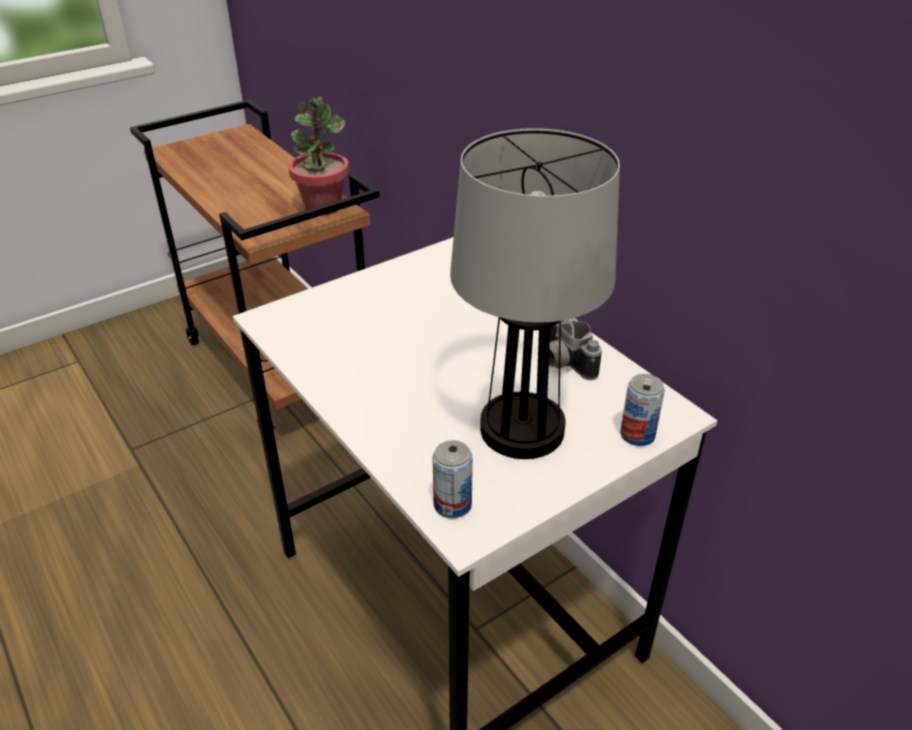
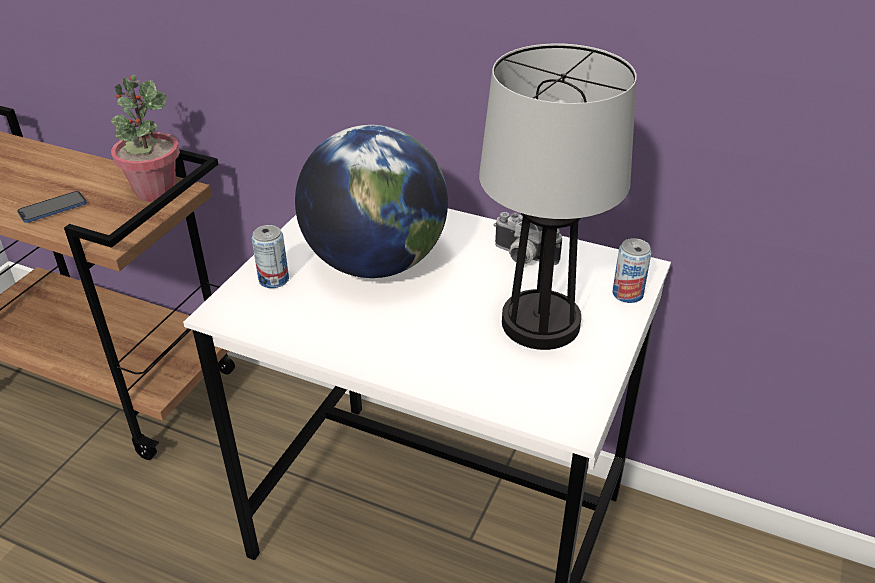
camera: 30 degrees left, 0 degrees up
(239, 199) = (53, 208): none -> phone
(424, 320) = (375, 263): none -> globe
(452, 505) = (542, 405): can -> can (274, 280)

